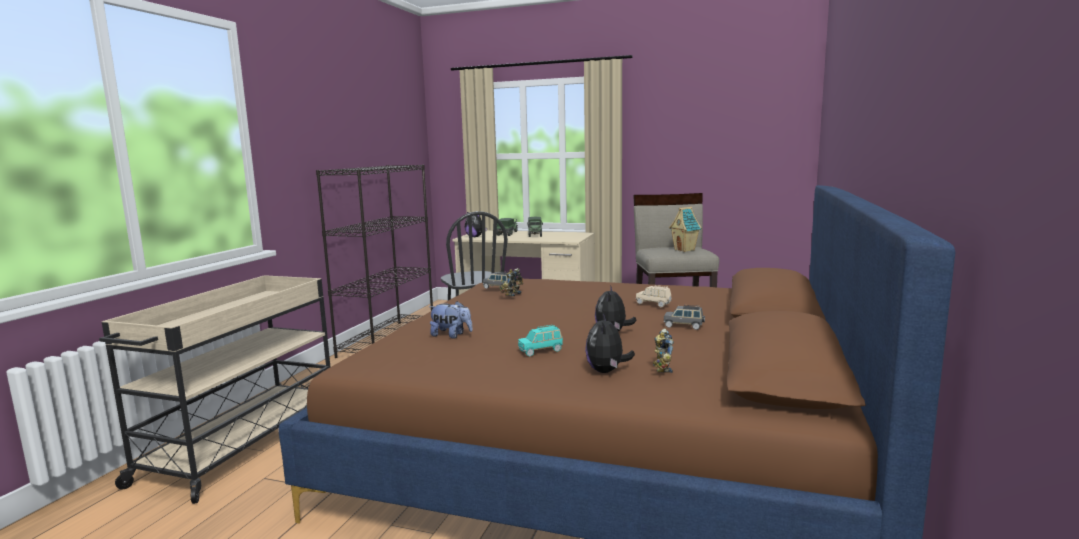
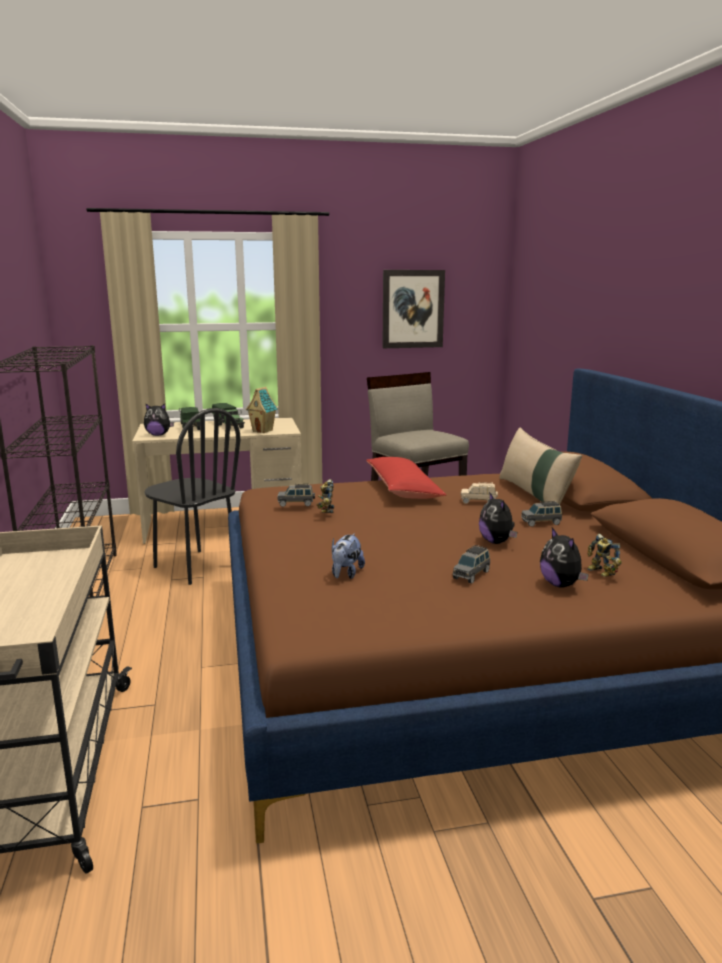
camera: 30 degrees left, 5 degrees up
(451, 335) = (346, 574): plush toy -> plush toy turned 120 degrees clockwise
(541, 351) = (471, 575): turquoise toy car -> grey toy car
(606, 289) = (403, 489): none -> red pillow
(685, 250) = (432, 435): toy house -> toy house (263, 431)
(714, 138) = (413, 309): none -> picture
(721, 306) = (535, 495): none -> beige pillow

